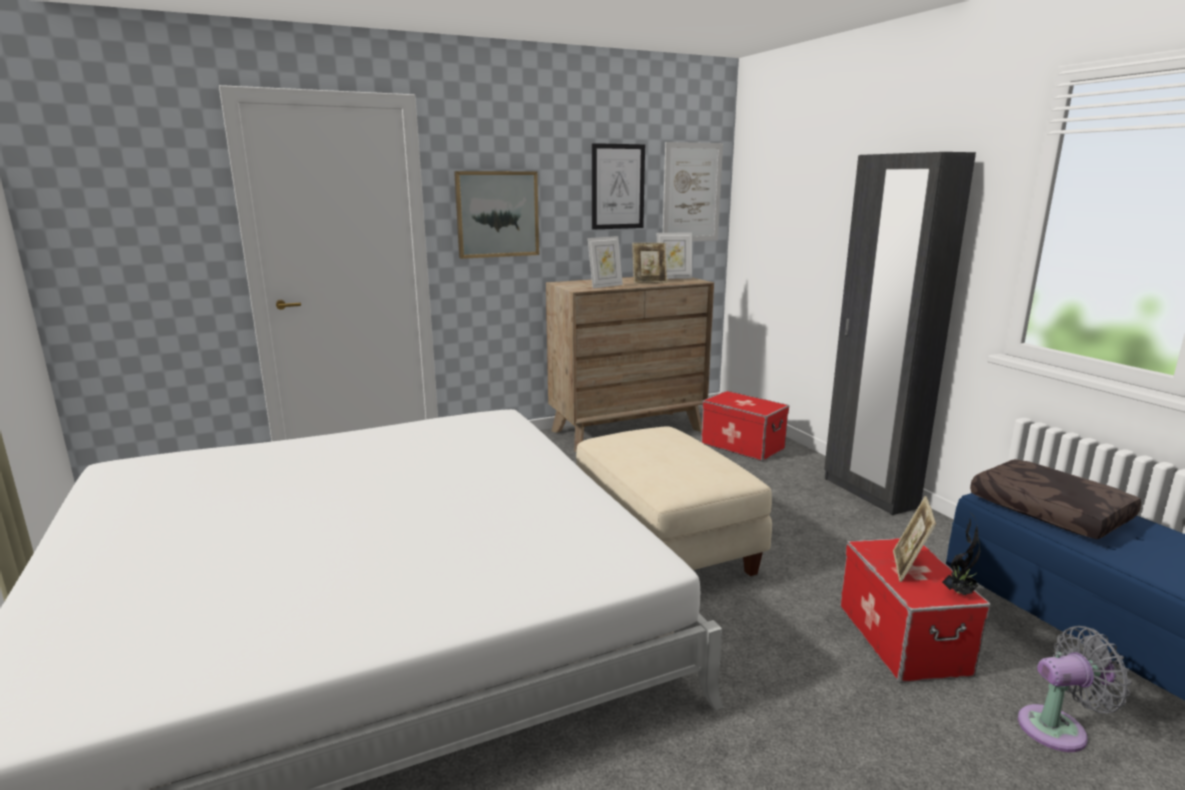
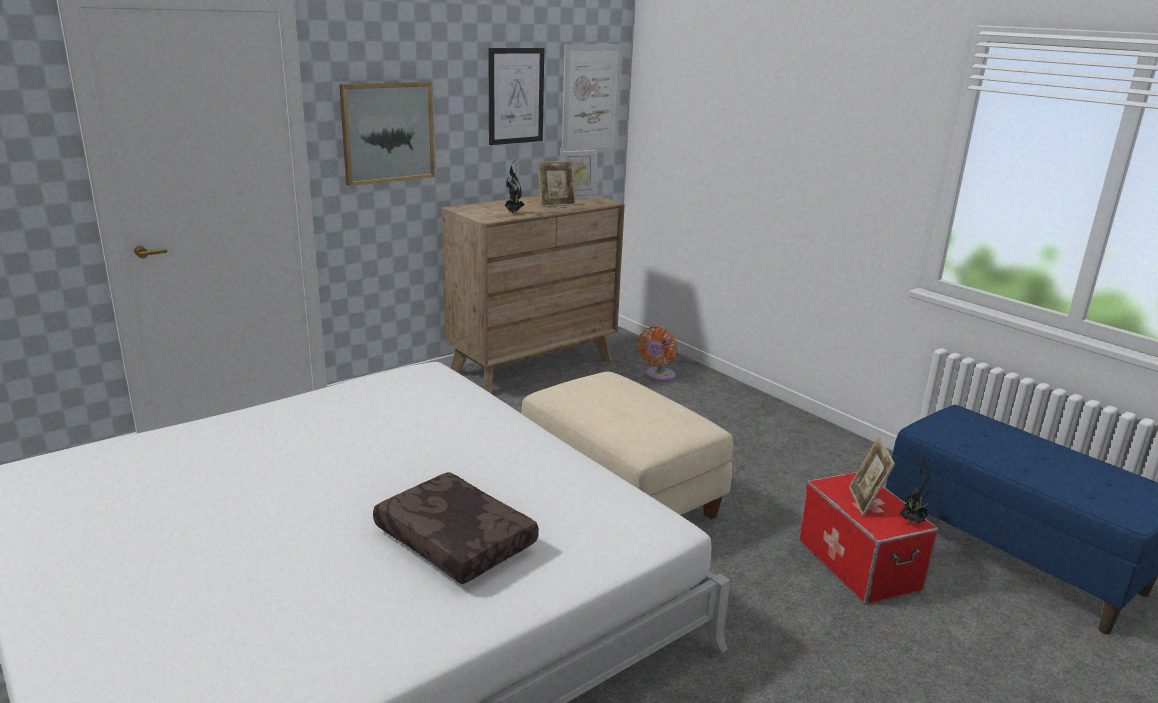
camera: 15 degrees left, 5 degrees up
(605, 286) = (513, 212): picture frame -> potted plant
(742, 446) = (658, 376): storage box -> orange fan
(869, 493) = (793, 420): black wardrobe -> none
(1046, 511) = (971, 439): brown pillow -> brown pillow (452, 541)
(1058, 728) = (993, 625): grey fan -> none

